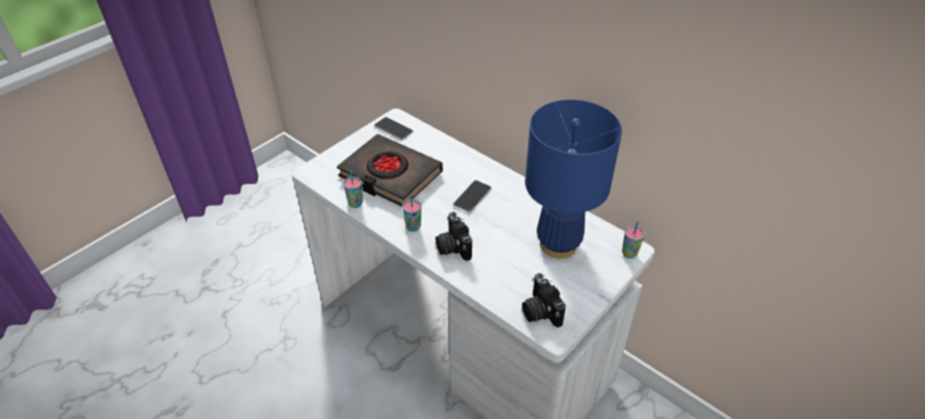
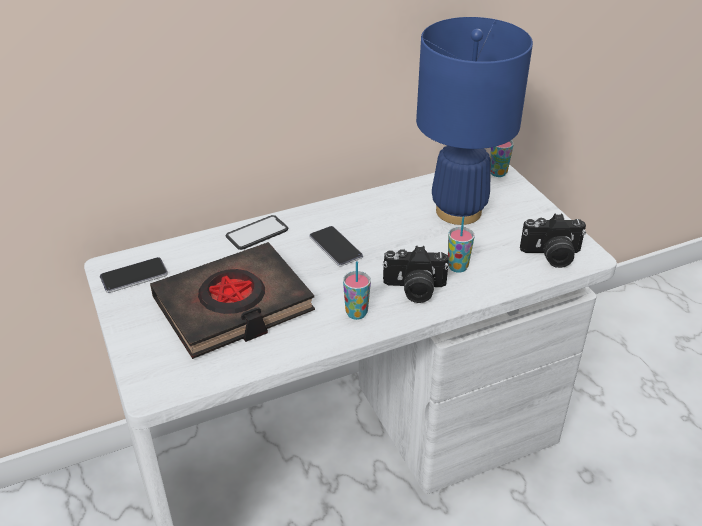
camera: 65 degrees left, 5 degrees down
(355, 204) = (268, 357): cup -> cup (457, 267)
(463, 159) = (257, 233): none -> phone

